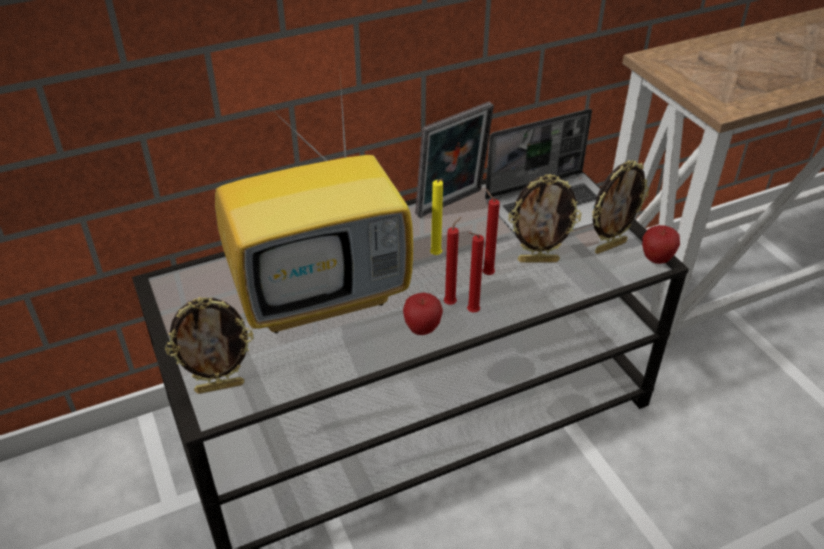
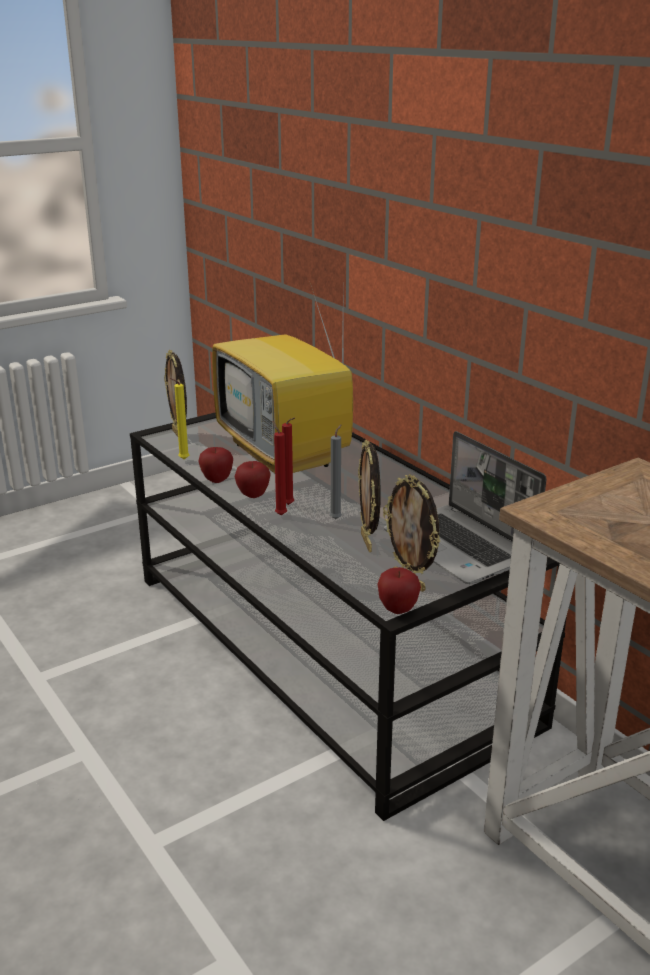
camera: 80 degrees right, 15 degrees down
(376, 356) = (217, 480): none -> apple
(436, 256) = (353, 494): yellow candle -> yellow candle (182, 459)
(451, 204) = (436, 495): picture frame -> none
(486, 274) = (336, 518): red candle -> grey candle

